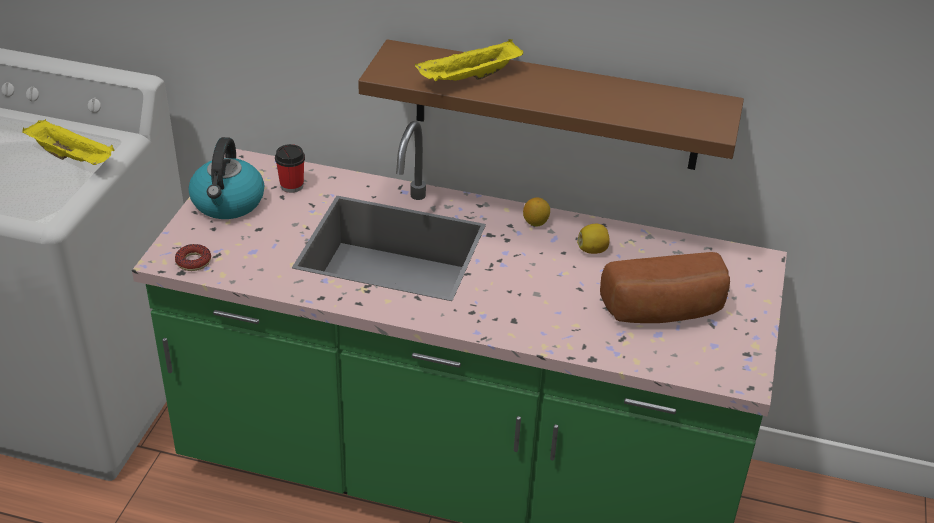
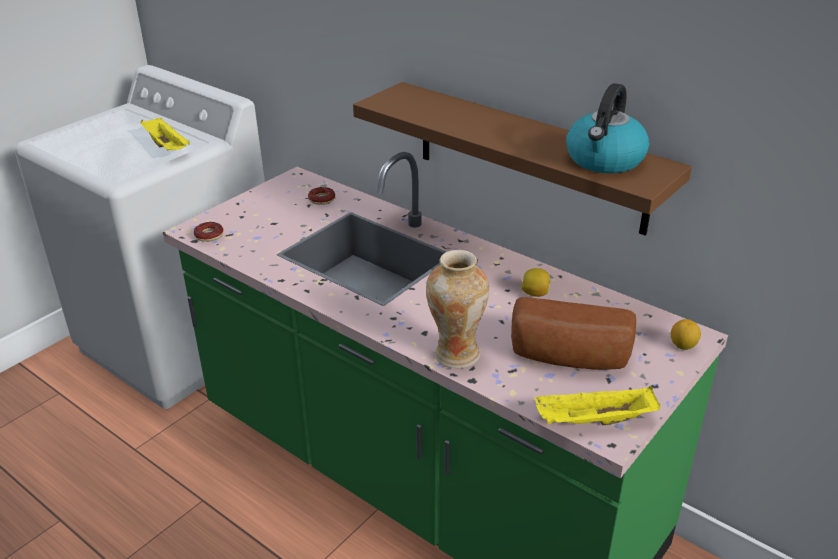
camera: 25 degrees right, 5 degrees down
(228, 203) = (266, 202): kettle -> kettle (604, 160)
(292, 186) = (321, 199): cup -> donut
(469, 78) = (444, 115): yellow tray -> yellow tray (593, 421)
(535, 223) = (499, 262): lemon -> lemon (683, 346)
(560, 336) = (456, 355): none -> vase

